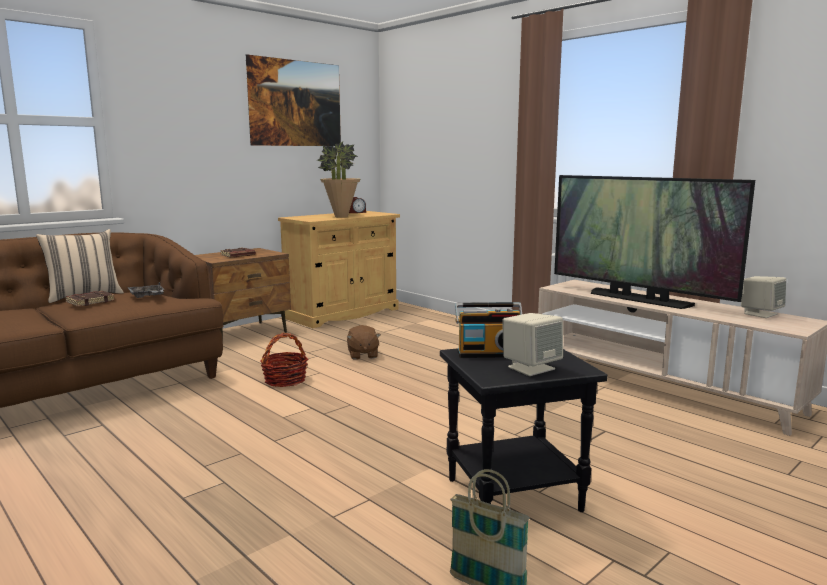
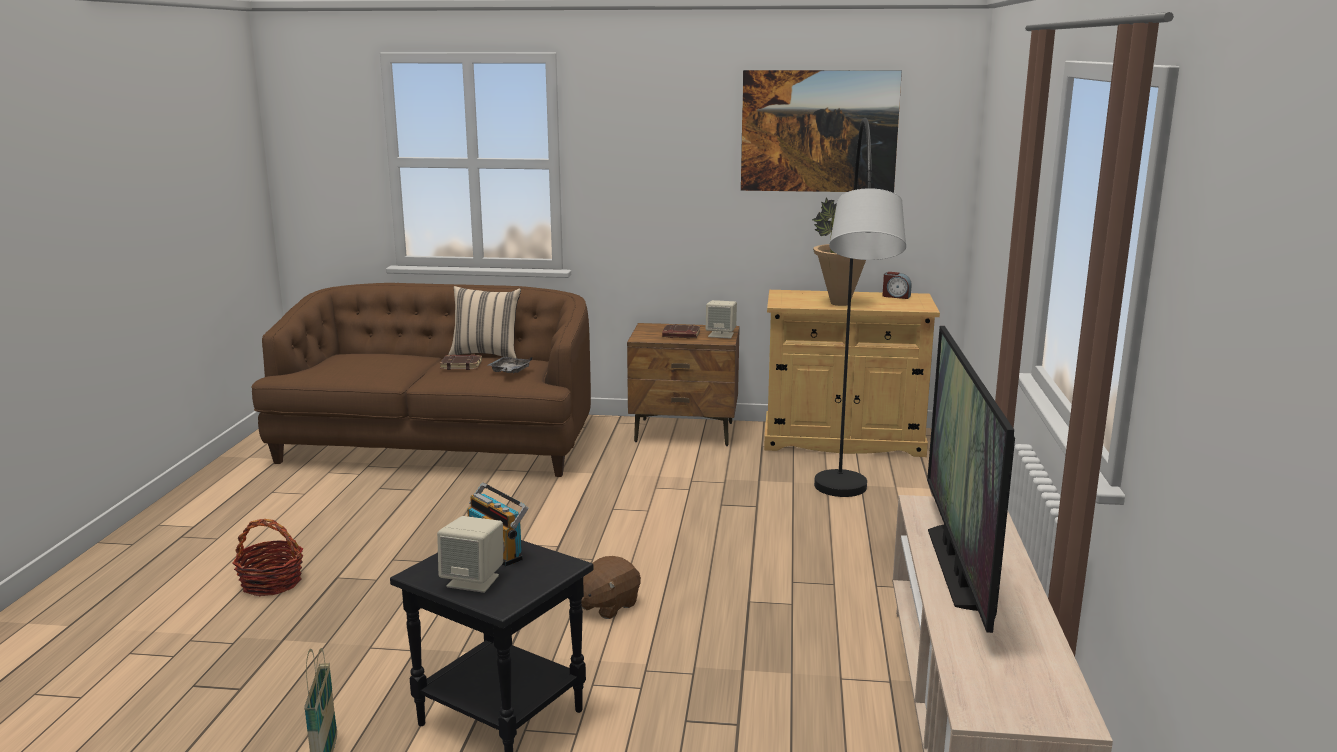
camera: 50 degrees right, 5 degrees up
(285, 380) = (602, 505): basket -> basket (272, 583)
(362, 355) = (732, 507): brown plush toy -> brown plush toy (607, 605)
(438, 344) = (844, 529): none -> black floor lamp
(760, 314) = (1042, 671): beige speaker -> beige speaker (721, 335)

